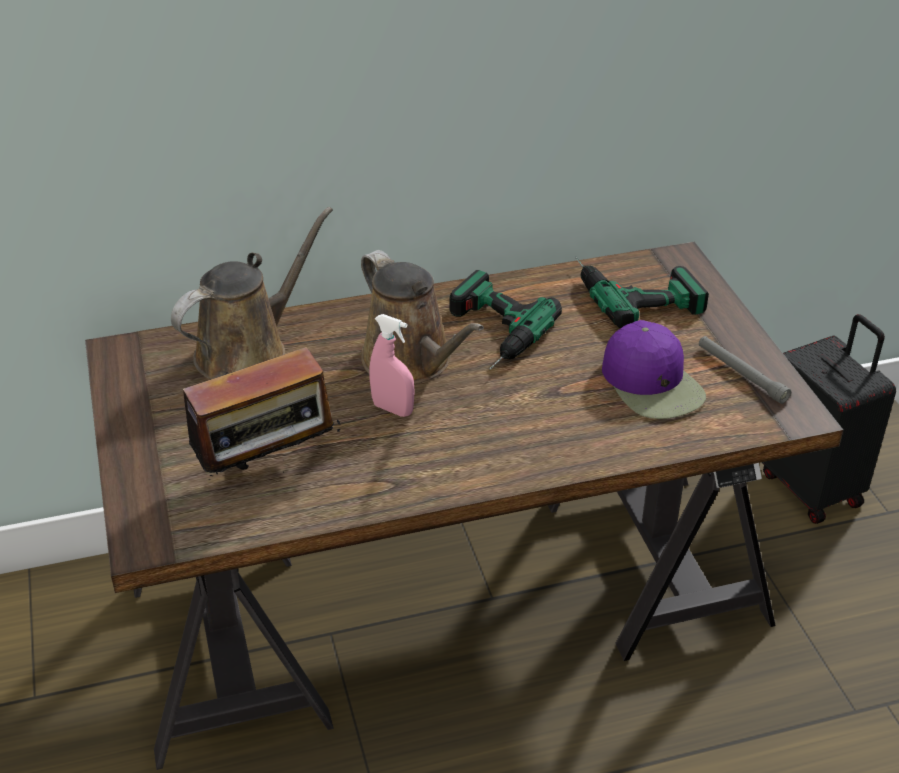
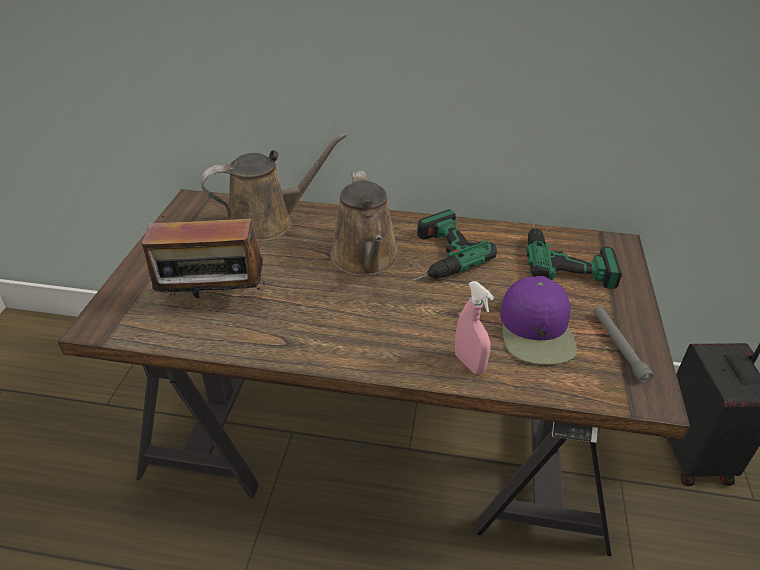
camera: 25 degrees right, 0 degrees up
(392, 409) = (327, 288): pink spray bottle -> pink spray bottle (469, 363)

